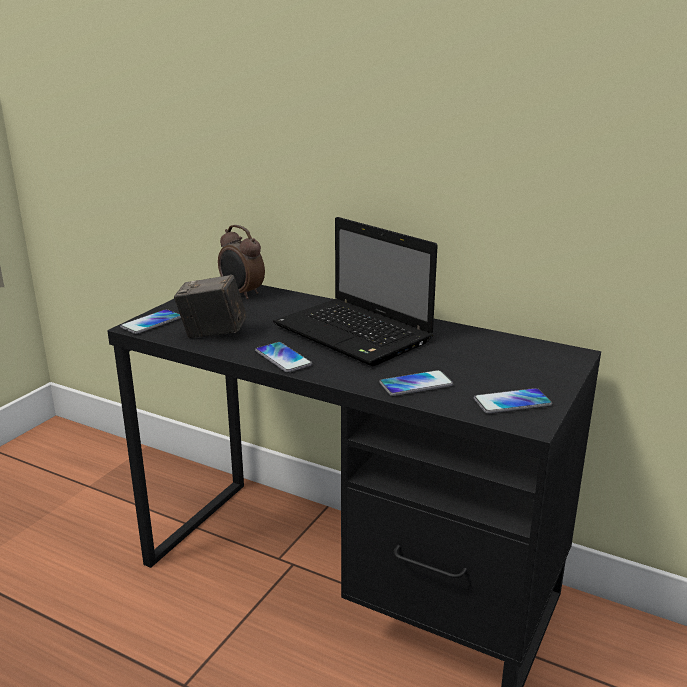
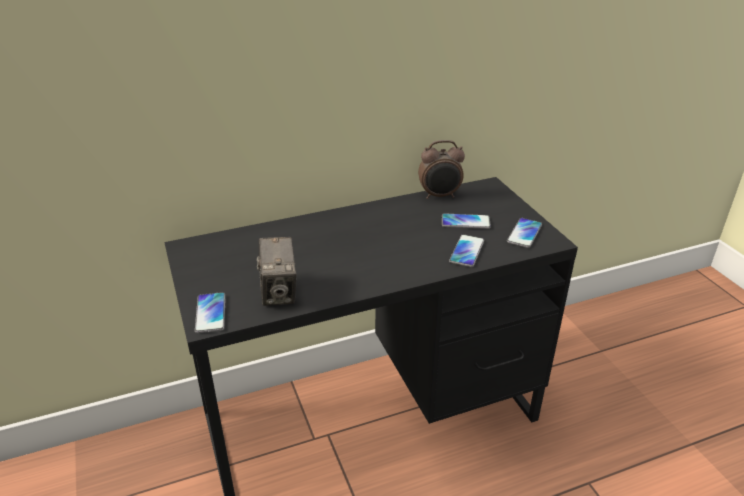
camera: 50 degrees left, 10 degrees up
(213, 334) = (279, 293): camera -> camera turned 60 degrees counterclockwise
(241, 294) = (221, 248): alarm clock -> alarm clock (439, 196)
(283, 358) = (365, 281): phone -> phone (465, 222)
(355, 334) = (367, 237): laptop -> none

